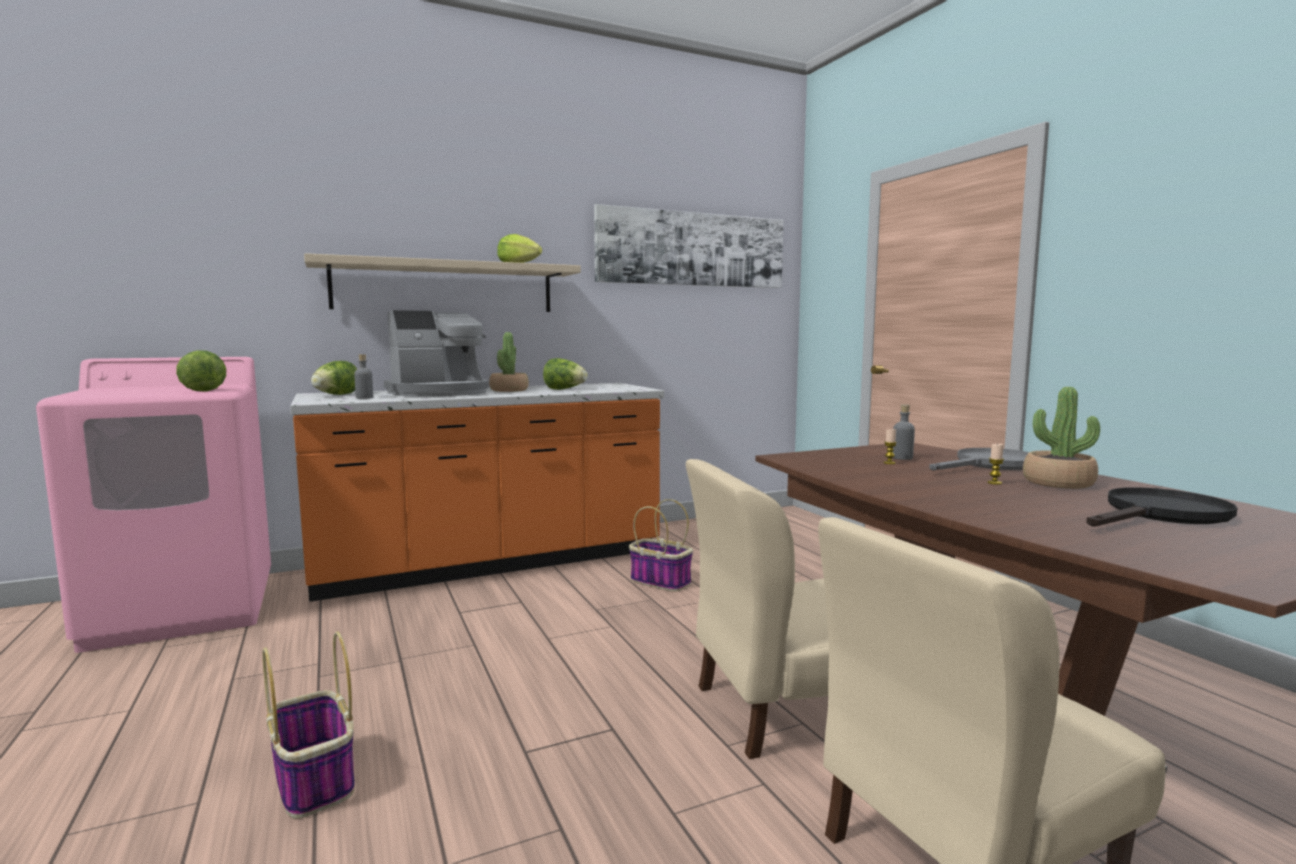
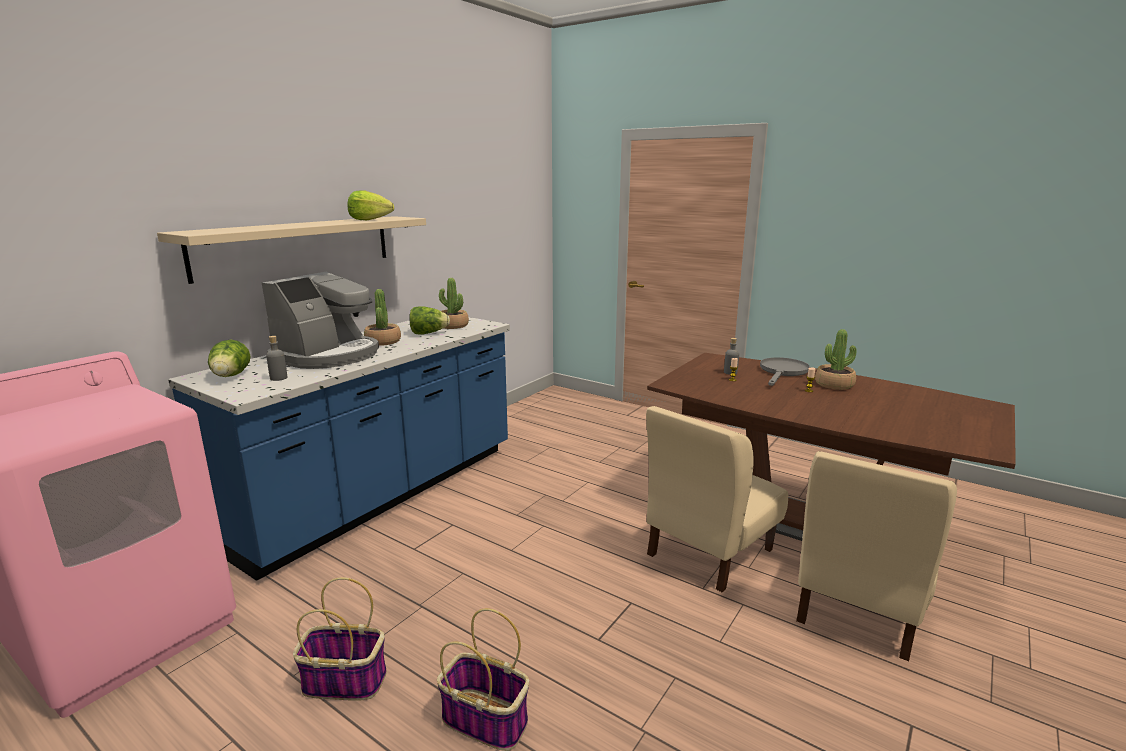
camera: 30 degrees left, 10 degrees up
(204, 390) = (141, 410): lettuce -> none
(491, 563) = (380, 494): orange counter -> blue counter
(602, 387) = (452, 326): none -> potted plant
(659, 581) = (534, 478): basket -> basket (343, 681)
(692, 249) = (484, 187): picture -> none
(1160, 515) = (906, 405): black frying pan -> none

